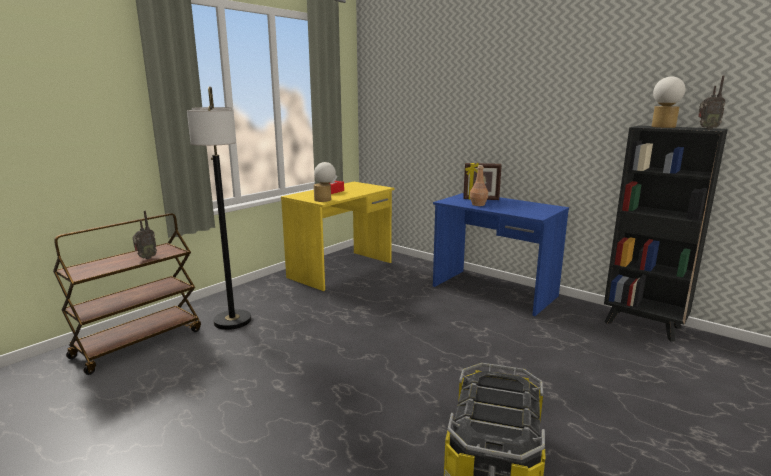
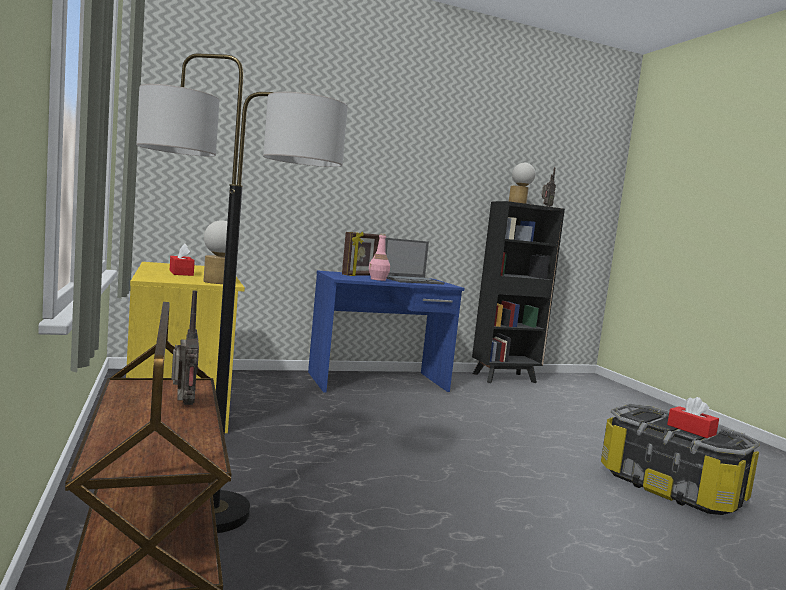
camera: 60 degrees left, 10 degrees down
(478, 204) = (378, 279): brown bottle -> pink bottle
(501, 411) = (691, 430): none -> red tissue box
(517, 208) = (412, 280): none -> laptop

